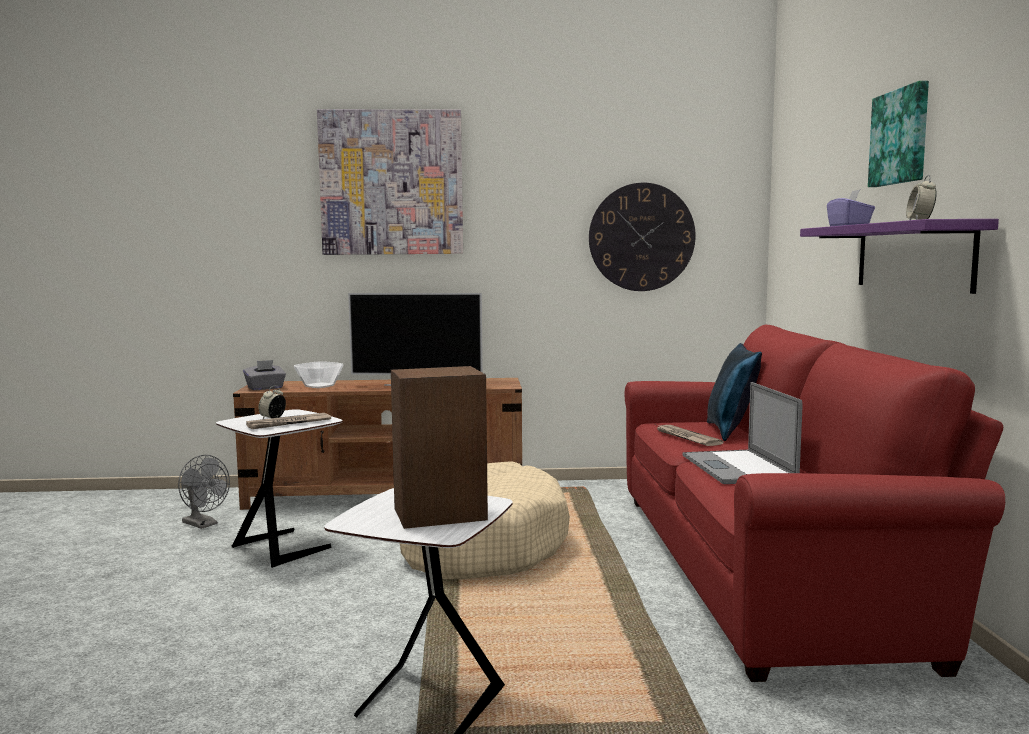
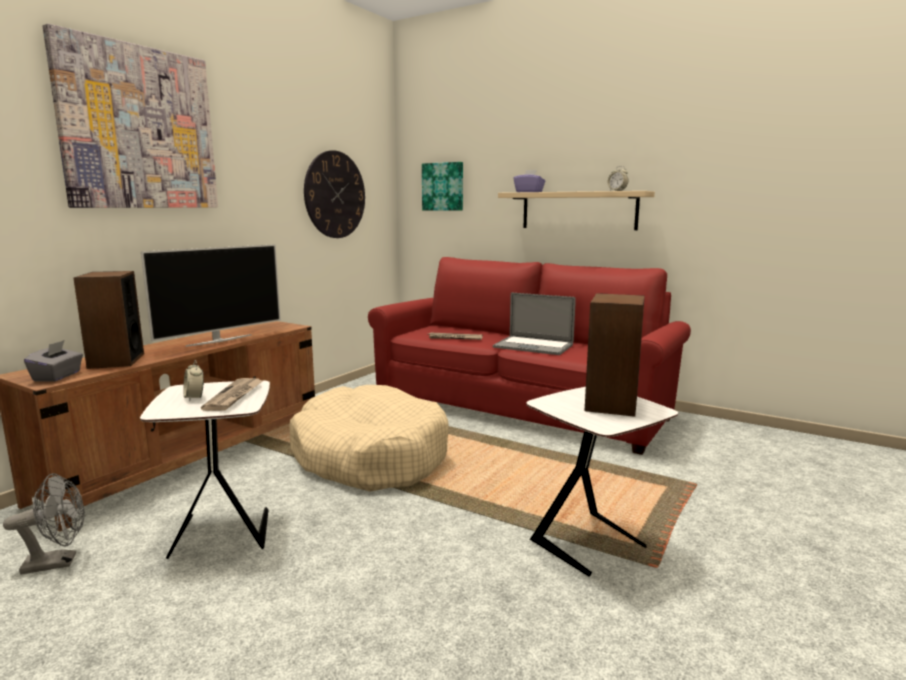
camera: 55 degrees left, 5 degrees up
(319, 386) = (116, 361): bowl -> speaker
(731, 432) = (459, 330): blue pillow -> none
(901, 137) = (562, 140): picture -> picture (443, 186)
(912, 256) = (578, 210): purple shelf -> beige shelf

